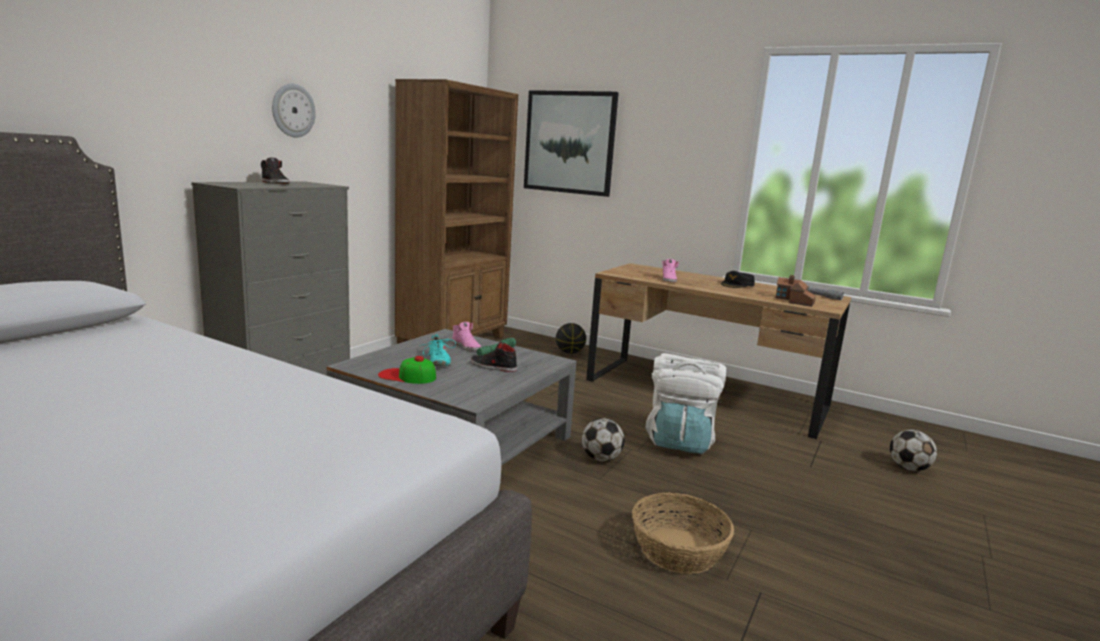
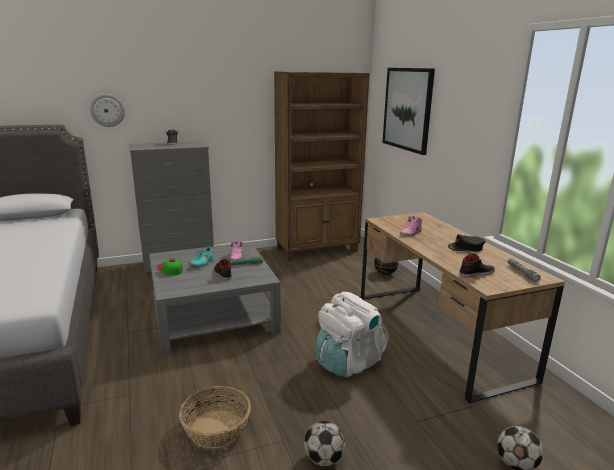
camera: 40 degrees right, 5 degrees up
(293, 110) = (196, 99): wall clock -> wall clock (107, 110)
(601, 459) = (274, 354): football -> football (324, 459)
(794, 301) = (476, 273): toy house -> black shoe

